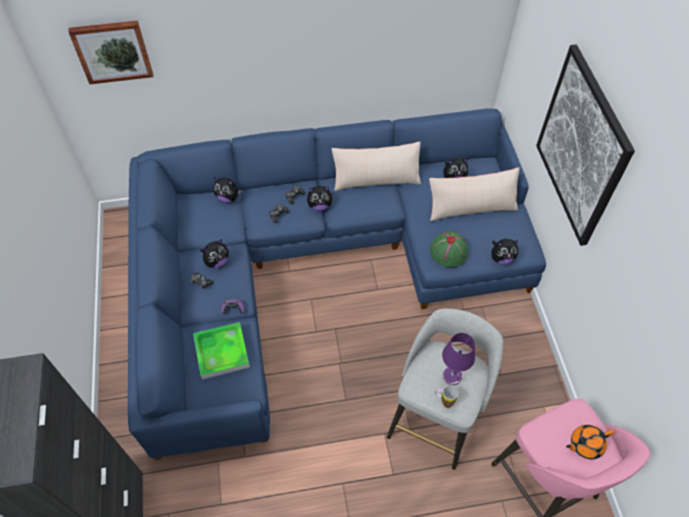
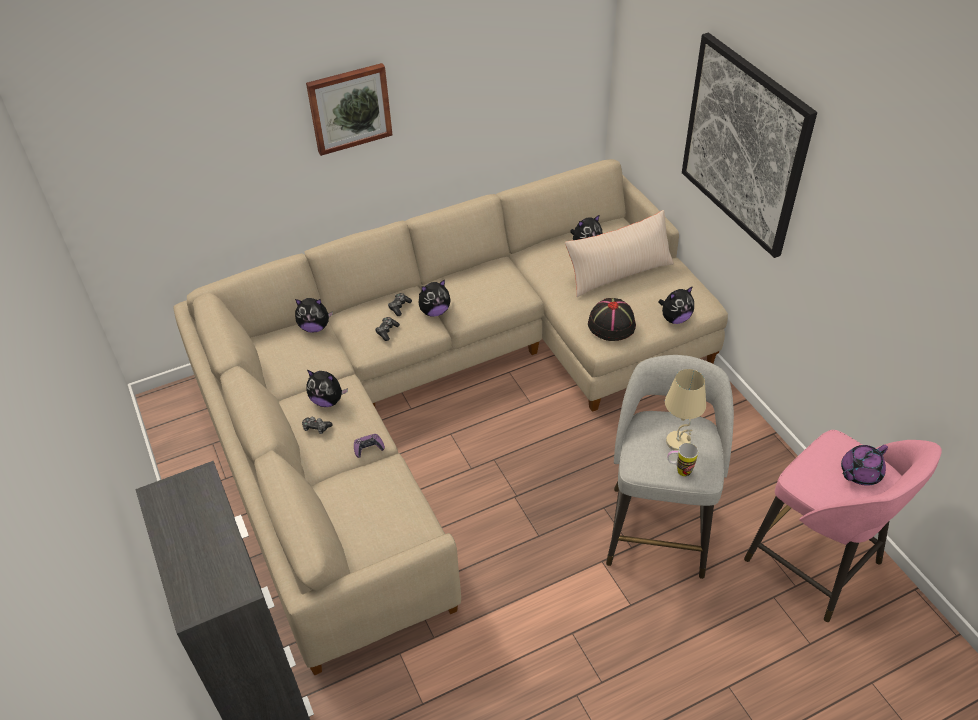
camera: 15 degrees left, 10 degrees down
(112, 51) = (146, 154): picture -> picture (349, 108)
(217, 261) = (327, 400): plush toy -> plush toy turned 75 degrees clockwise
(222, 352) = (374, 500): tray -> none
(316, 264) = (443, 393): blue sofa -> beige sofa
(376, 179) = (493, 268): beige pillow -> none
(449, 251) = (611, 324): green hat -> black hat
(452, 376) = (678, 442): purple table lamp -> beige table lamp
(585, 444) = (859, 473): orange teapot -> purple teapot

